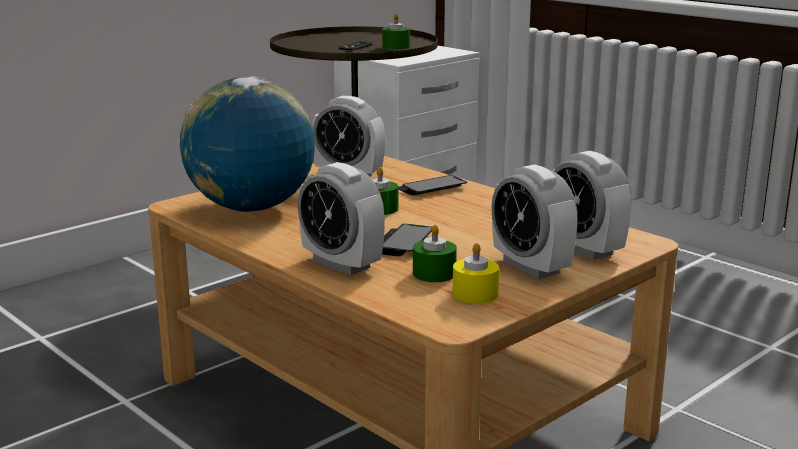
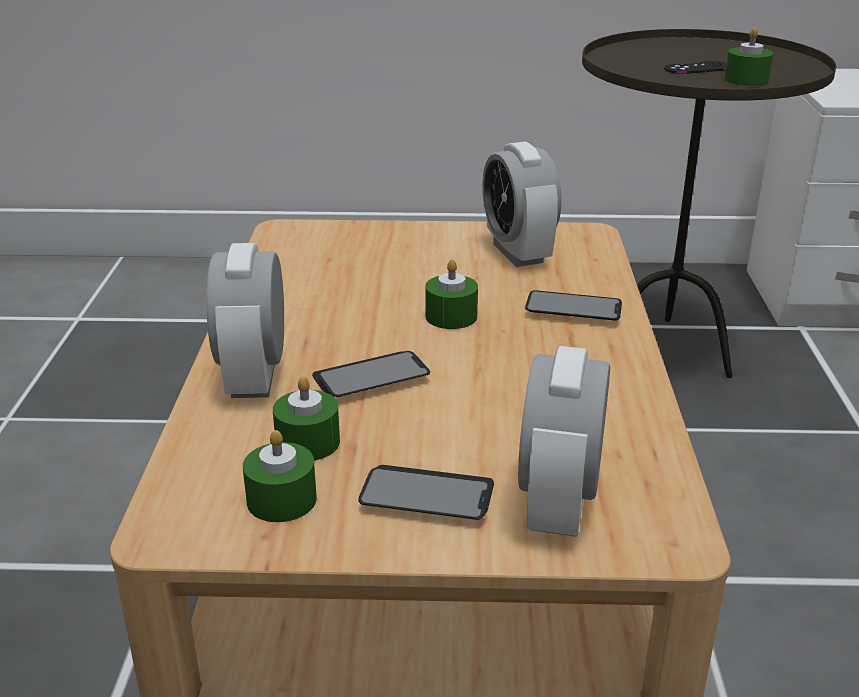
camera: 45 degrees right, 10 degrees up
(251, 208) = (333, 261): globe -> none
(475, 294) = (281, 500): yellow candle -> green candle
(531, 267) = (427, 496): alarm clock -> phone

